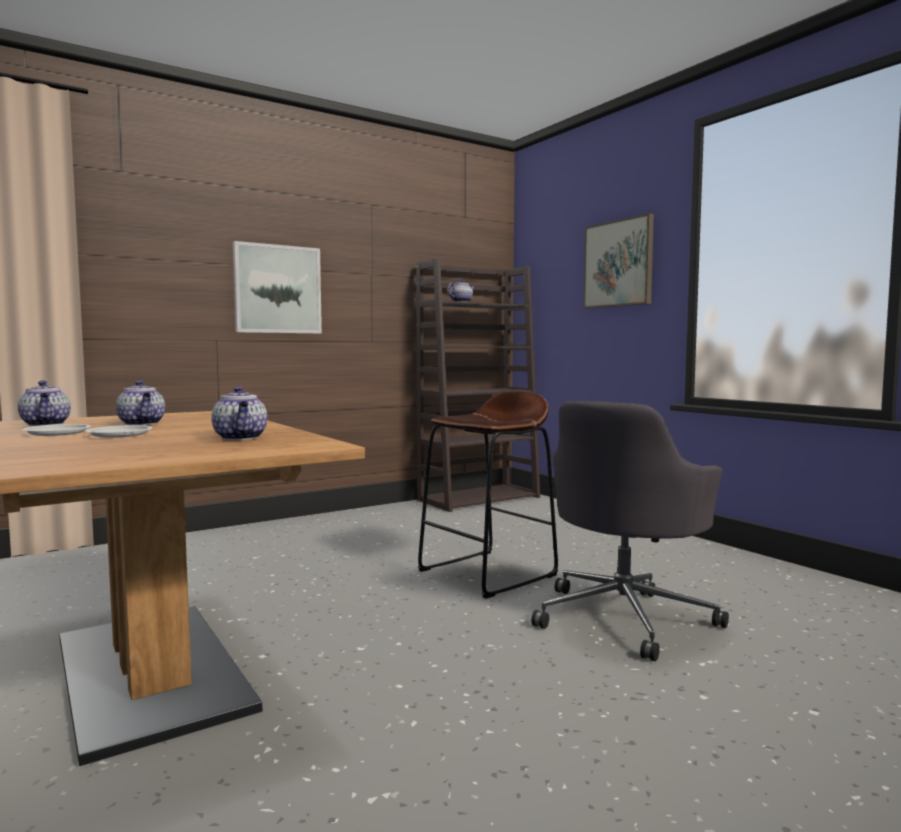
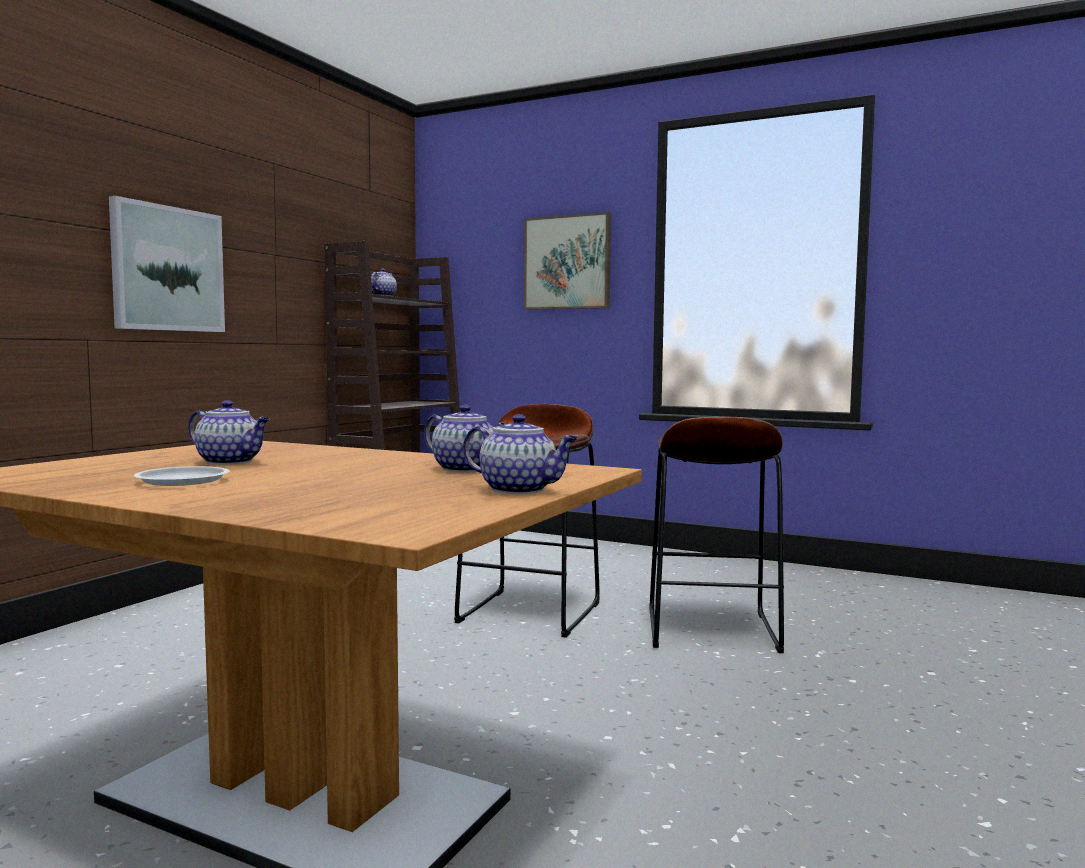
camera: 30 degrees left, 0 degrees up
(46, 424) = (80, 472): teapot -> teapot (520, 490)
(119, 435) = (290, 477): white plate -> none
(625, 617) = (710, 630): grey office chair -> brown stool

